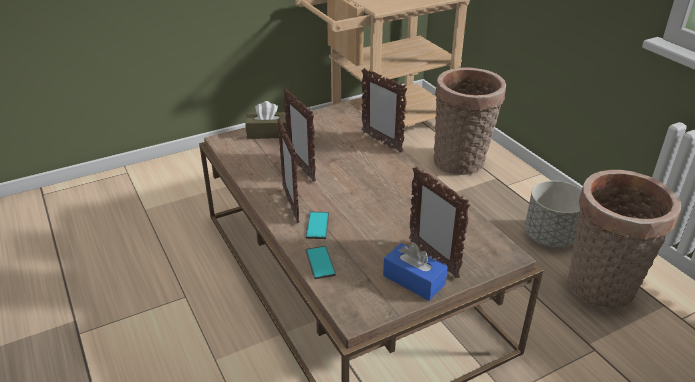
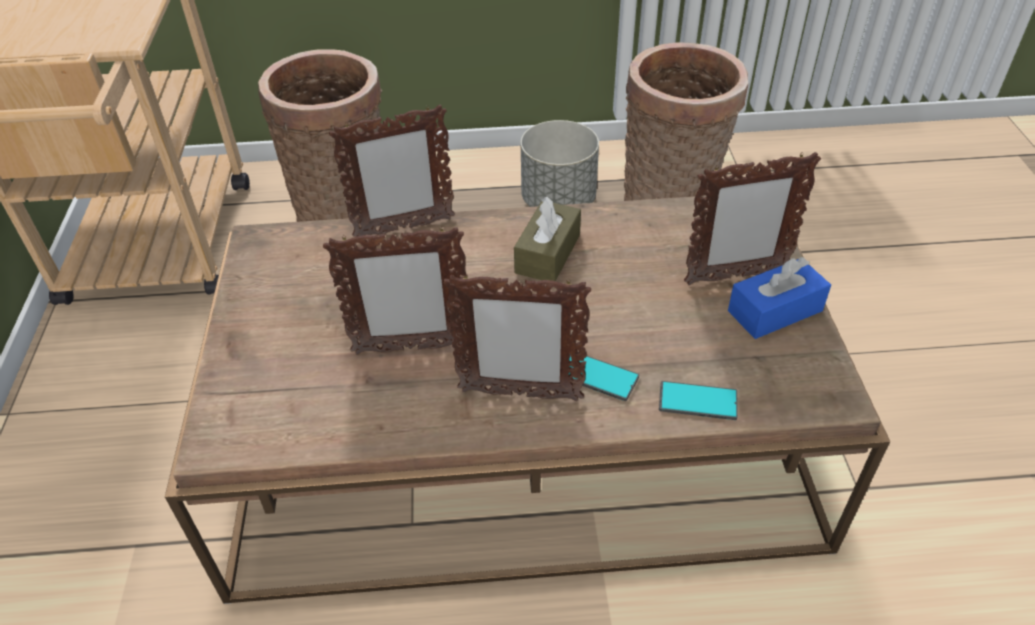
camera: 65 degrees left, 10 degrees up
(268, 133) = (249, 363): brown tissue box -> brown tissue box (547, 254)

